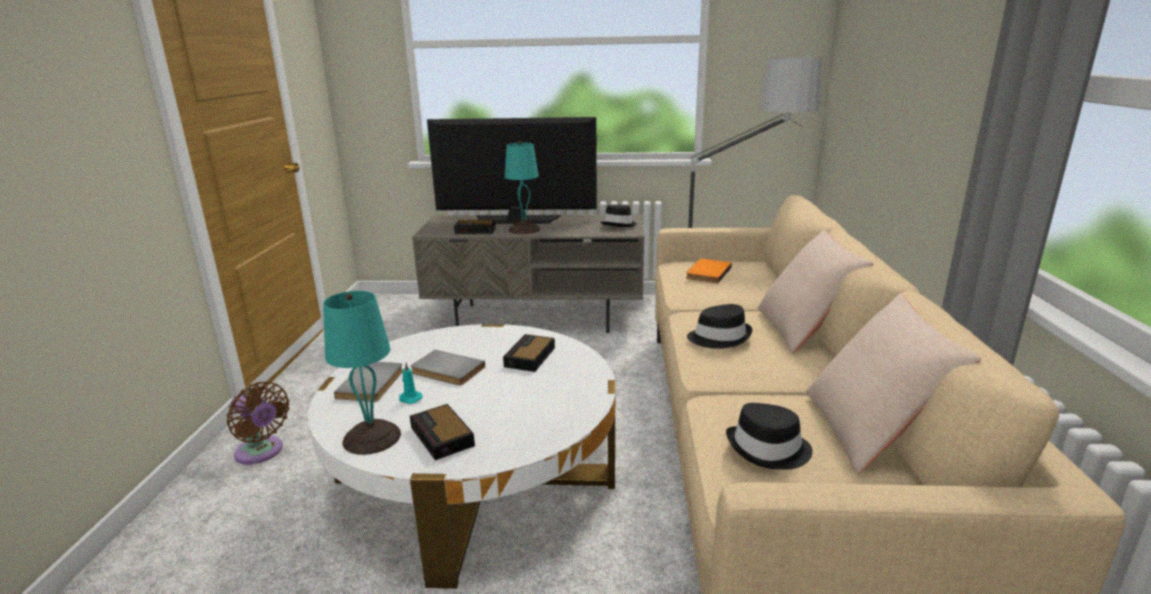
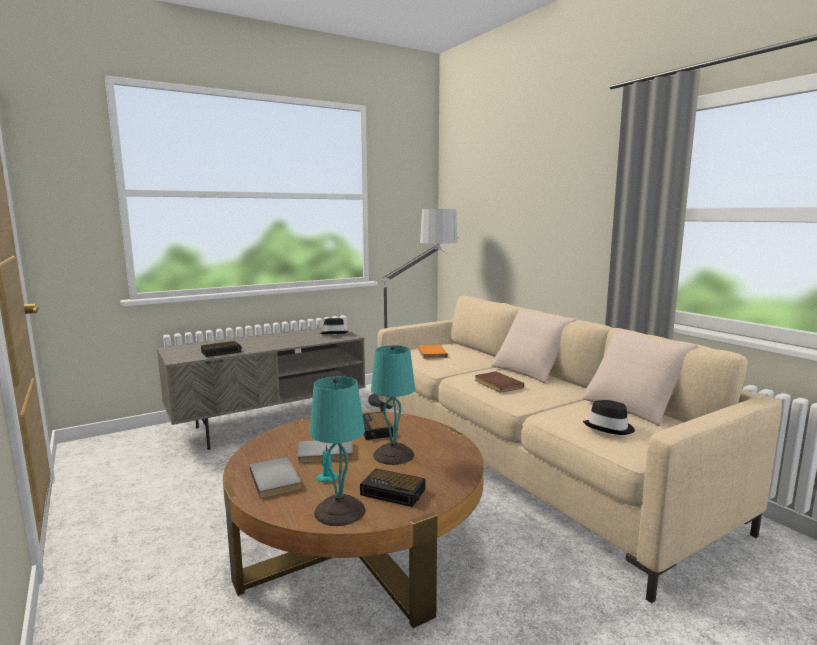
camera: 35 degrees left, 10 degrees down
(261, 452) = (119, 604): brown fan -> none
(475, 478) = (358, 543): white coffee table -> brown coffee table
(516, 220) = (244, 340): television -> none
(525, 229) = (264, 345): turquoise table lamp -> turquoise table lamp (394, 454)
(719, 337) = (497, 384): black hat -> brown book

